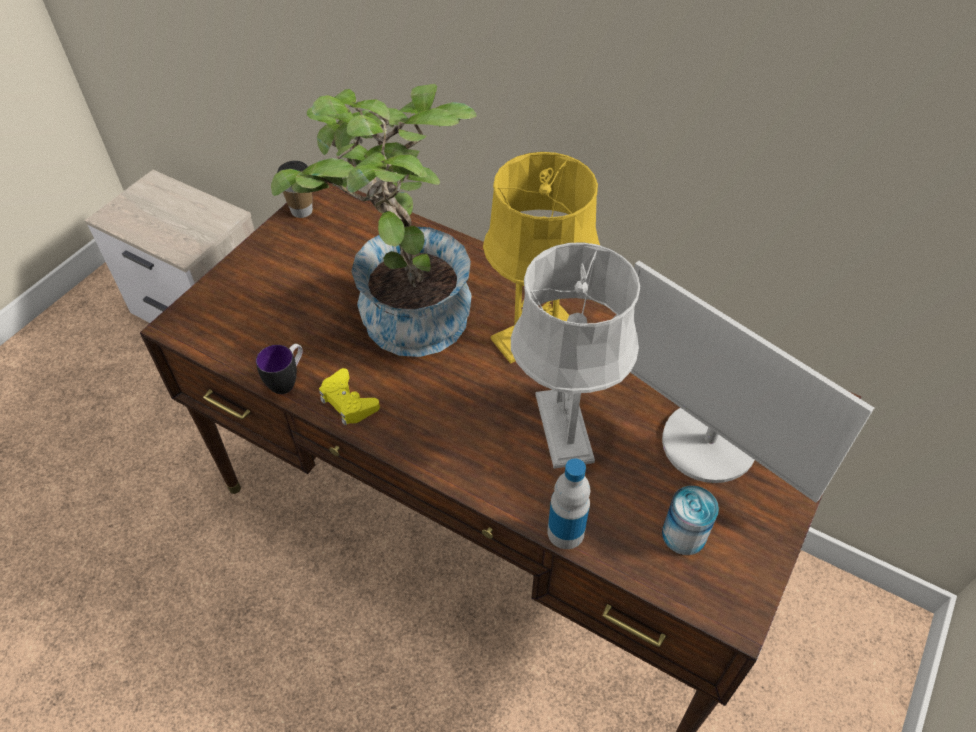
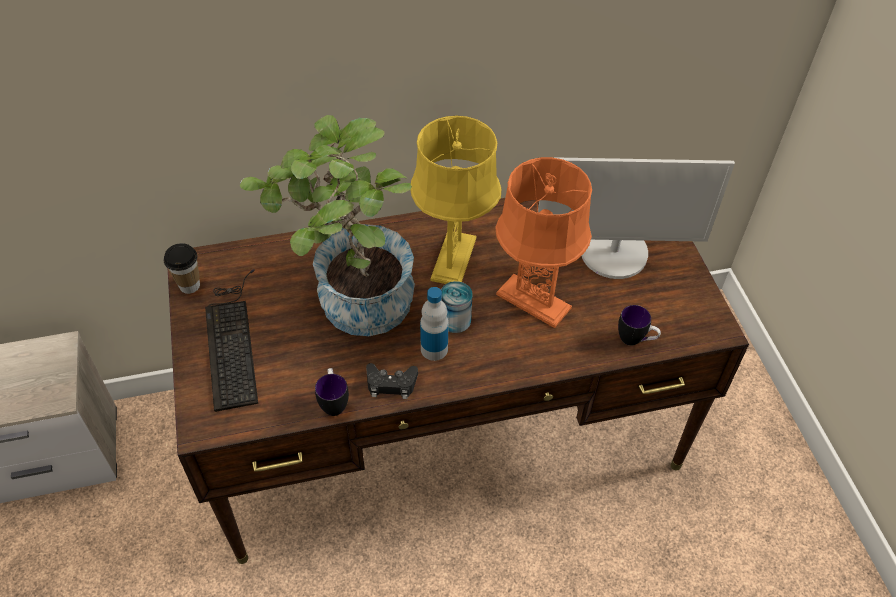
camera: 45 degrees left, 0 degrees up
(278, 274) = (232, 340): none -> keyboard
(348, 402) = (391, 384): yellow game controller -> black game controller
(563, 427) = (532, 301): grey table lamp -> orange table lamp
(565, 532) = (600, 356): bottle -> bottle (434, 349)
(623, 547) = (635, 340): none -> mug
(684, 535) = (655, 310): can -> can (455, 320)

